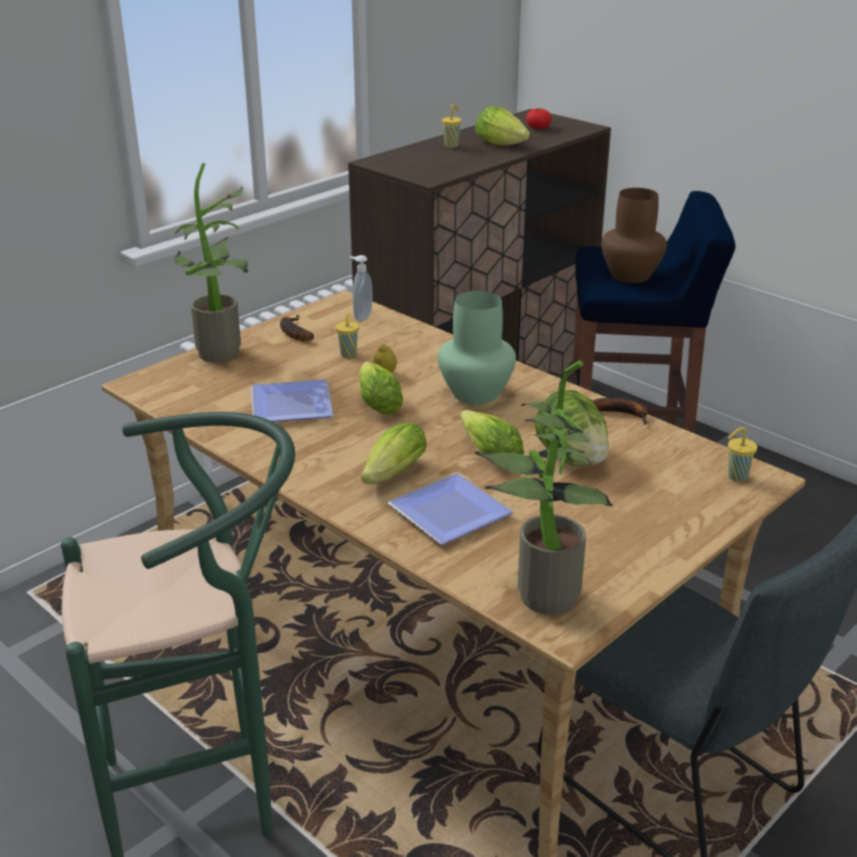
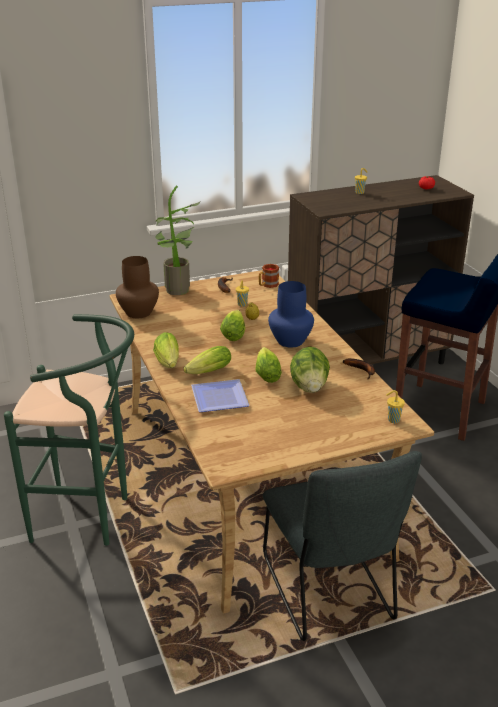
camera: 25 degrees right, 0 degrees up
(294, 404) = (191, 325): plate -> none
(361, 316) = (267, 285): soap dispenser -> mug
(477, 393) = (291, 341): green vase -> blue vase
(503, 144) = (391, 196): lettuce -> lettuce (168, 363)
(538, 597) = (225, 450): potted plant -> none
(630, 276) = (443, 291): brown vase -> brown vase (138, 312)

